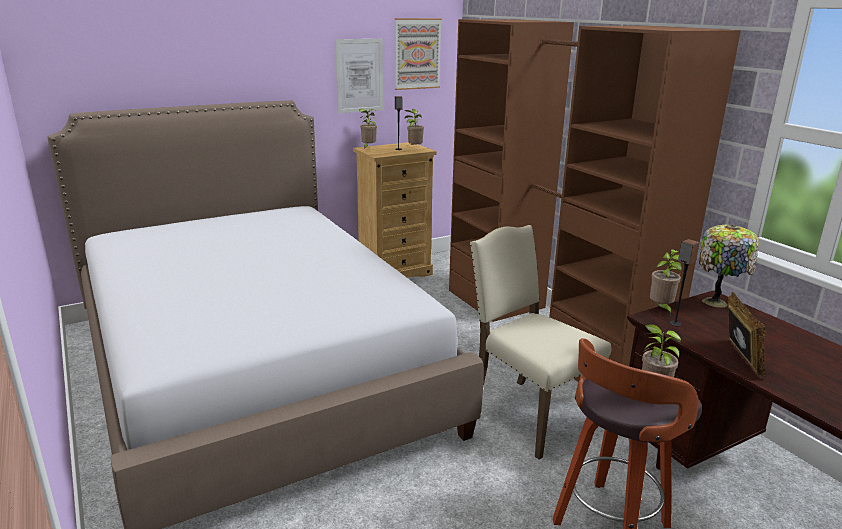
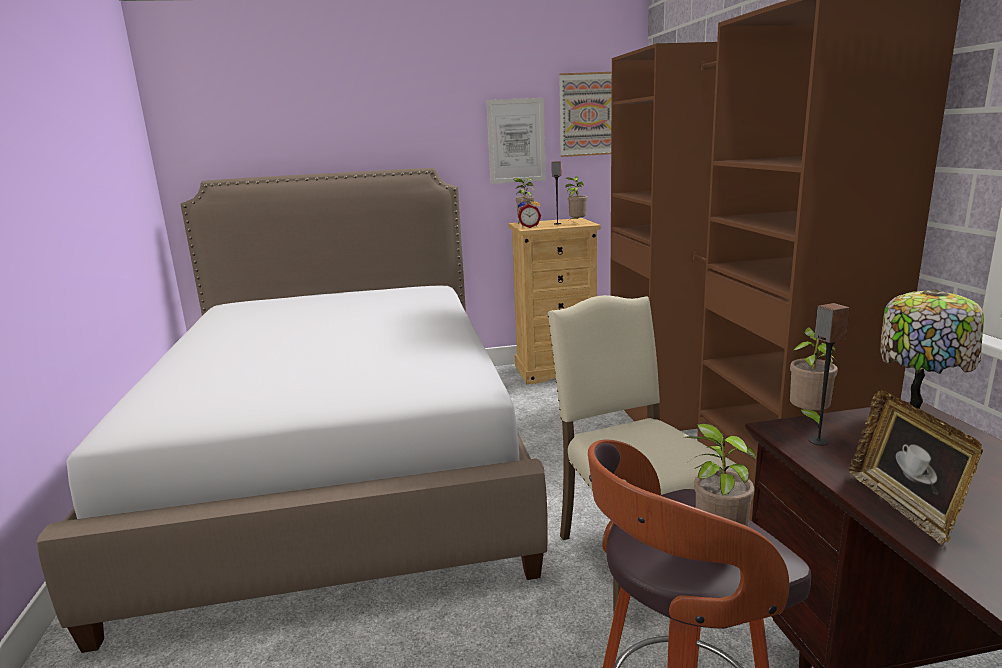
camera: 20 degrees right, 5 degrees down
(378, 153) = (529, 227): none -> alarm clock
(738, 358) = (904, 505): picture frame -> picture frame turned 150 degrees clockwise

